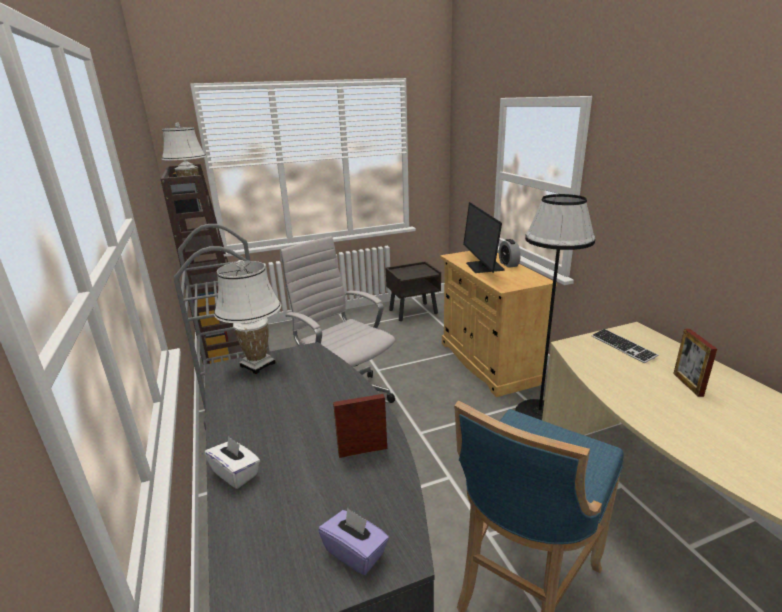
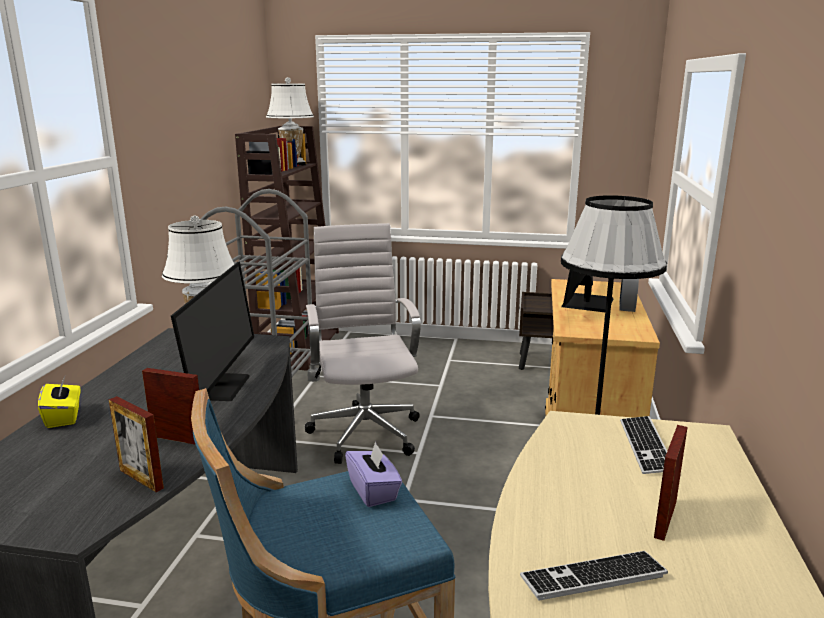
camera: 30 degrees right, 5 degrees down
(236, 473) = (64, 417): white tissue box -> yellow tissue box
(325, 400) = (215, 387): none -> monitor
(355, 552) = (50, 509): purple tissue box -> purple tissue box (373, 491)
(386, 493) = (141, 479): none -> picture frame
(708, 430) = (593, 577): none -> keyboard

